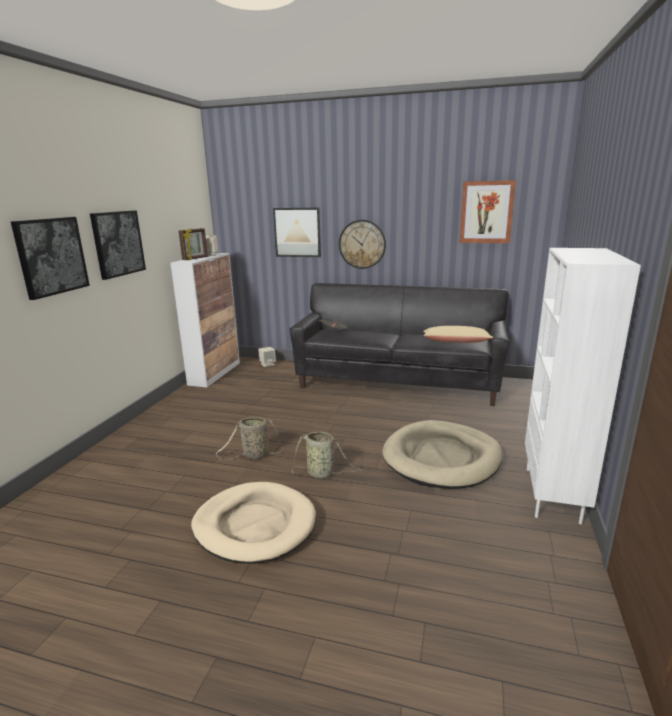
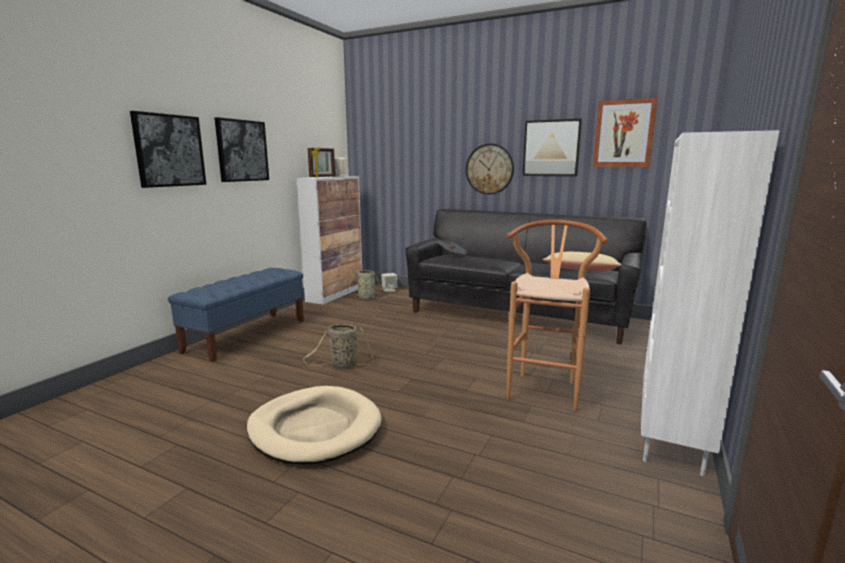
camera: 10 degrees right, 5 degrees down
(144, 431) = (247, 335): none -> blue bench
(297, 232) = (426, 157): picture -> picture (551, 148)
(322, 473) = (406, 388): basket -> basket (367, 298)
(442, 458) = (544, 388): beige dog bed -> brown stool

